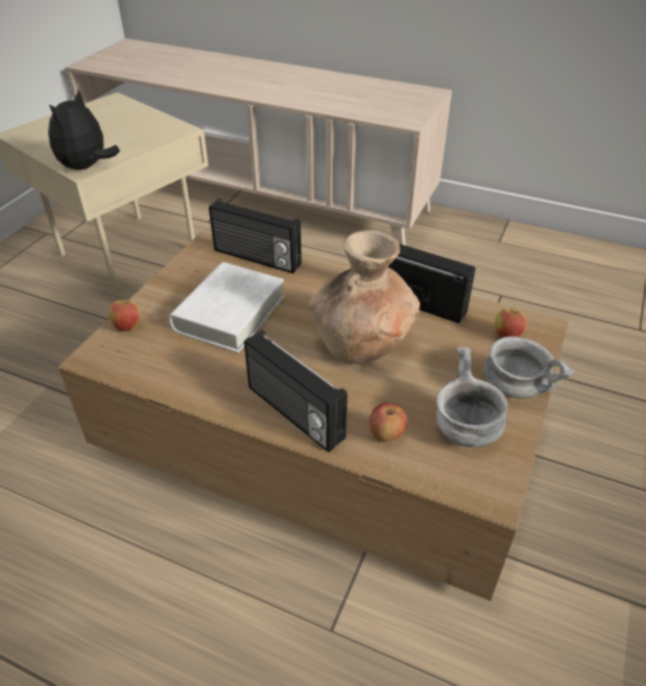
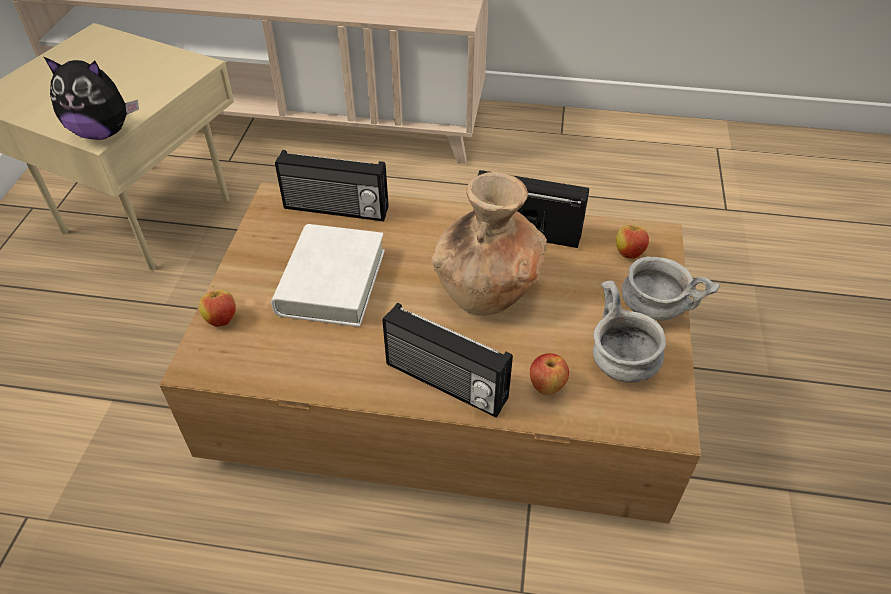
camera: 15 degrees left, 5 degrees up
(87, 167) = (103, 132): plush toy -> plush toy turned 90 degrees counterclockwise

